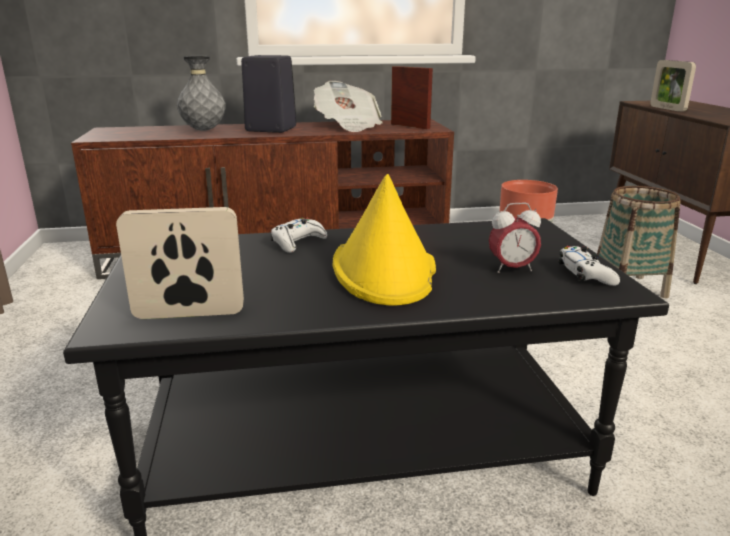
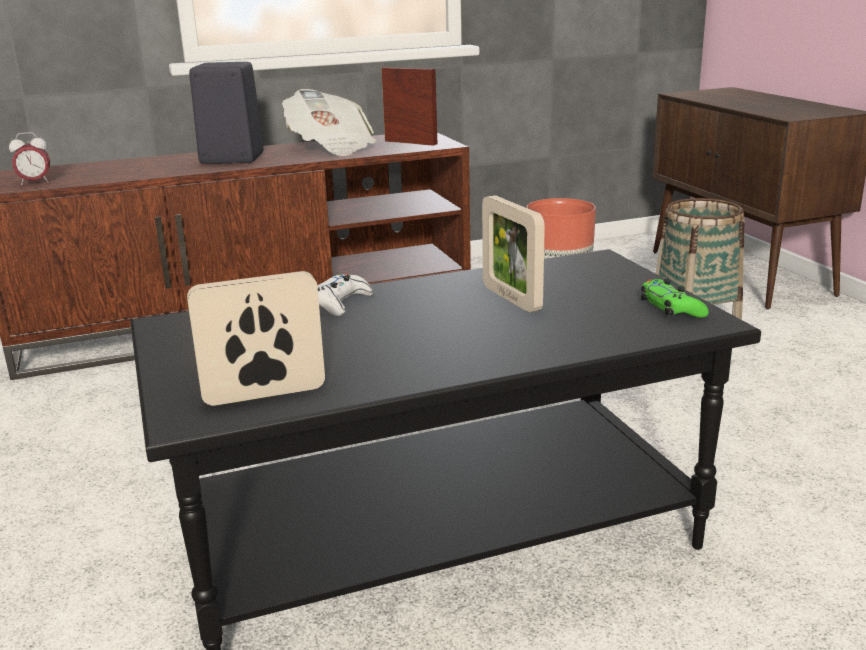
camera: 10 degrees left, 0 degrees up
(203, 130) = (141, 166): grey vase -> none
(384, 269) = (456, 324): yellow hat -> none
(511, 269) = (593, 310): alarm clock -> alarm clock (35, 183)
(585, 274) = (671, 308): white game controller -> green game controller
(667, 109) = (716, 102): picture frame -> picture frame (511, 298)

